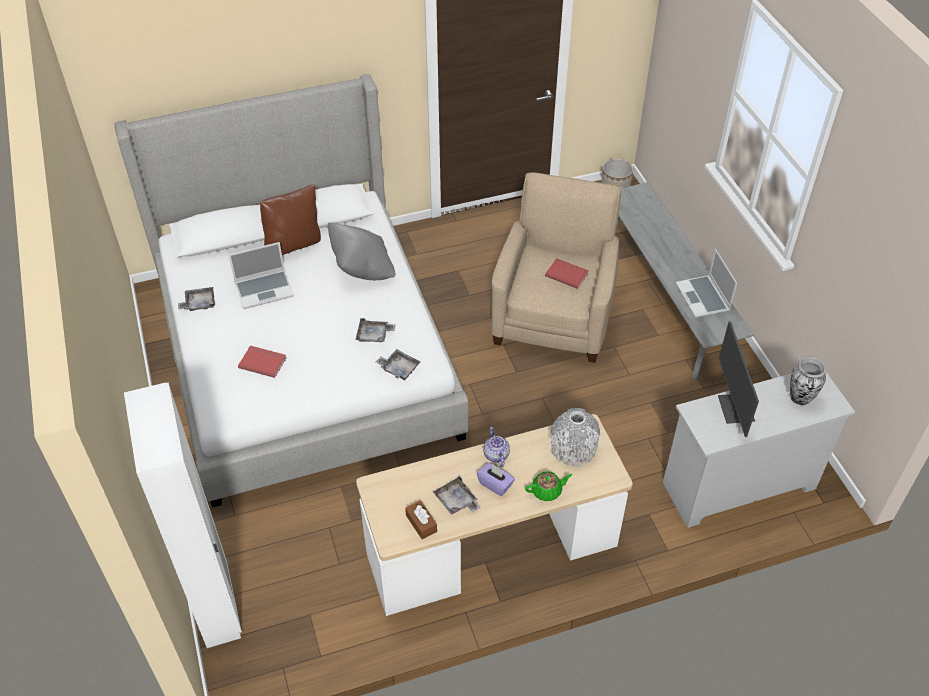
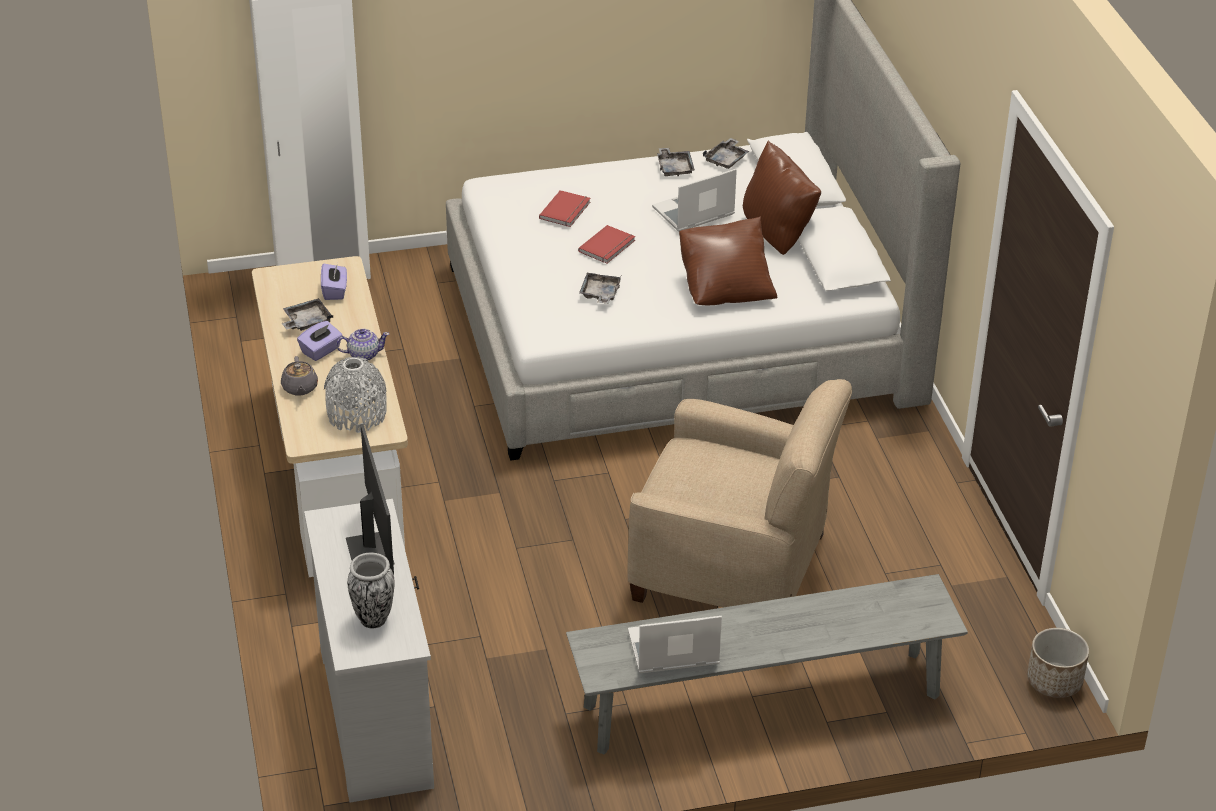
camera: 95 degrees right, 10 degrees down
(265, 289) = (693, 212): laptop -> laptop turned 75 degrees clockwise
(362, 269) = (725, 288): grey pillow -> brown pillow
(399, 368) = (539, 310): grey tray -> grey tray (726, 159)
(410, 488) = (335, 291): none -> purple tissue box
(421, 523) = (285, 296): brown tissue box -> none
(547, 491) = (300, 388): green teapot -> grey teapot
(567, 274) = (719, 490): red book -> red book (608, 246)
(734, 408) = (371, 551): monitor -> monitor turned 75 degrees clockwise

